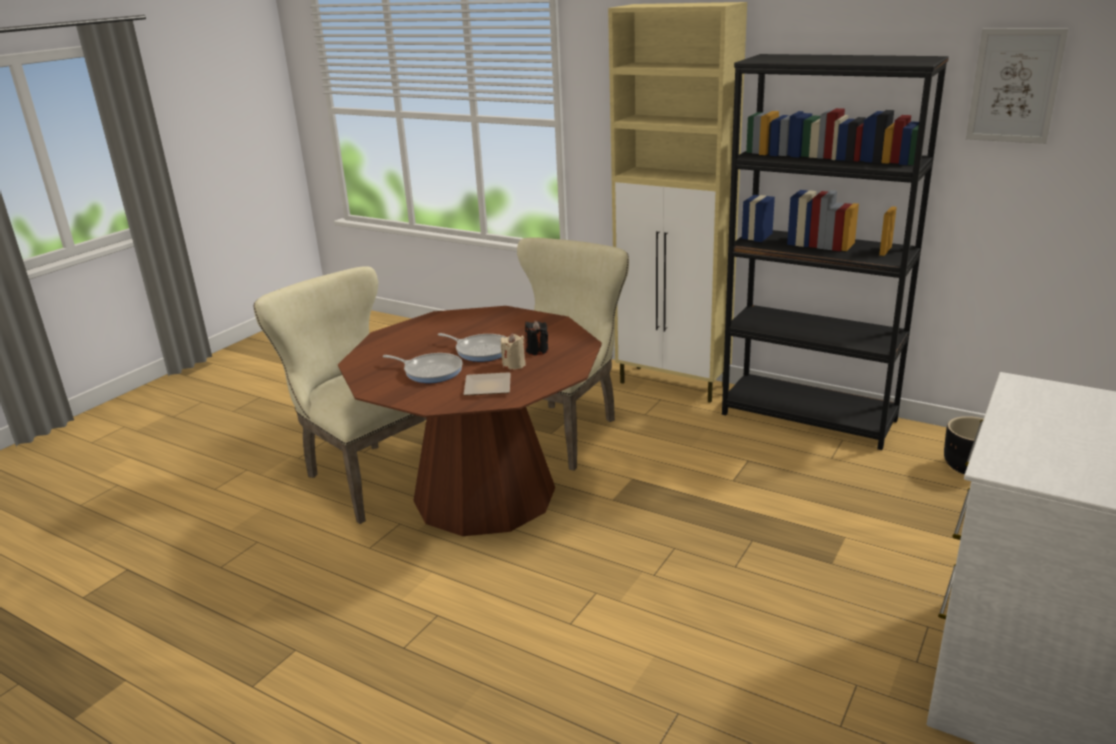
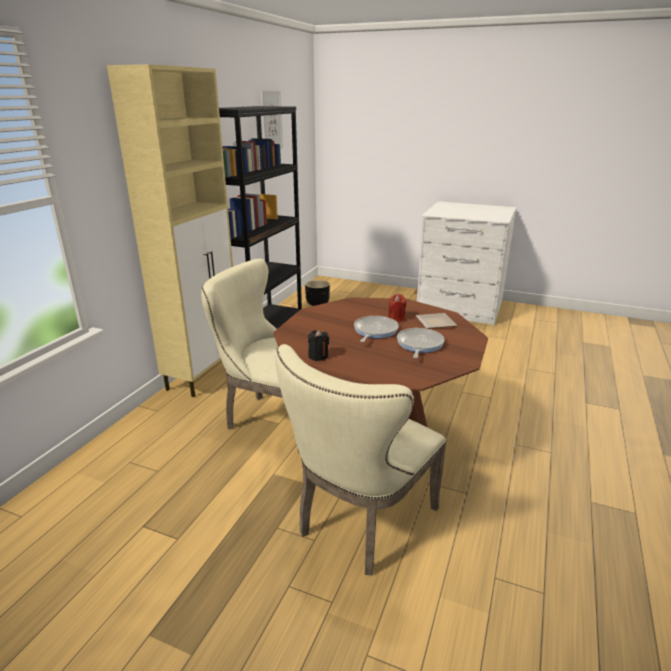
camera: 100 degrees left, 0 degrees up
(514, 365) = (396, 318): beige candle -> red candle
(537, 350) = (369, 313): black candle -> black candle (318, 356)

